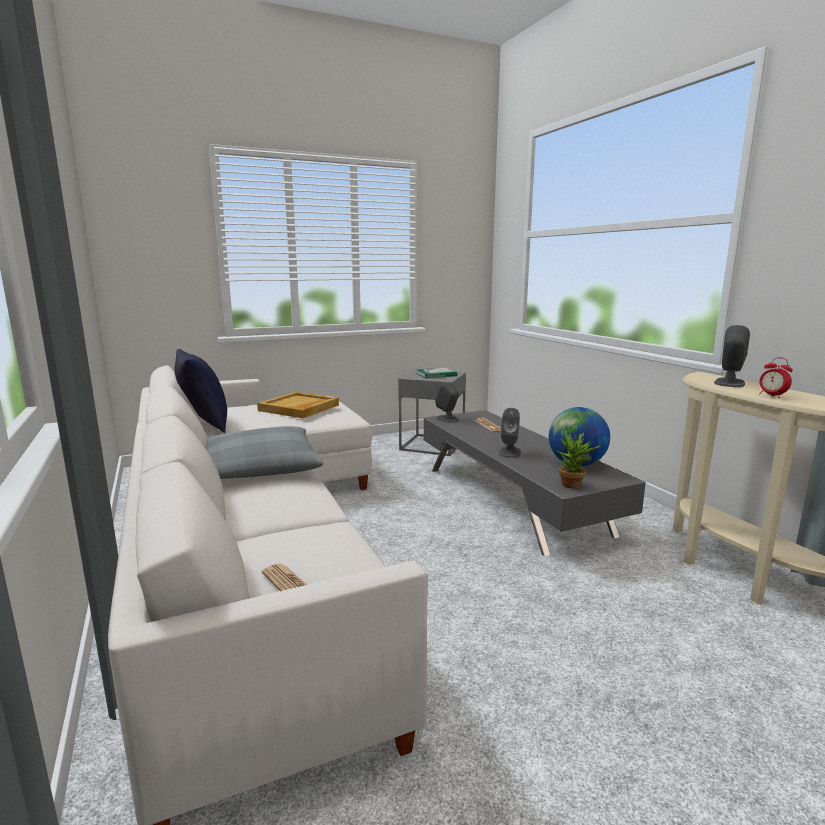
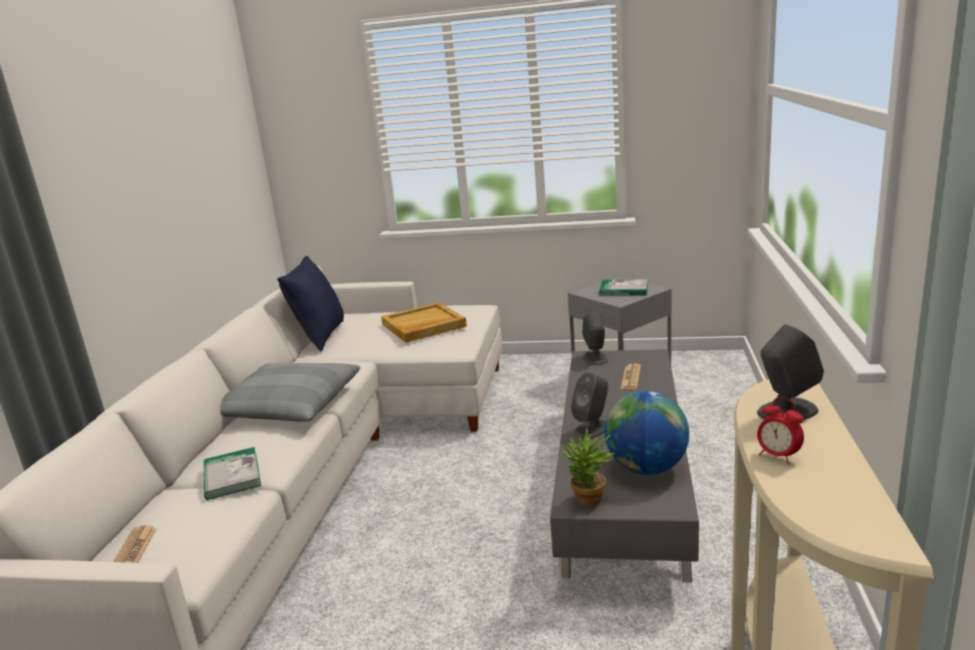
camera: 35 degrees right, 5 degrees up
(295, 517) = (232, 476): none -> book
(772, 396) = (778, 456): alarm clock -> alarm clock turned 45 degrees counterclockwise

